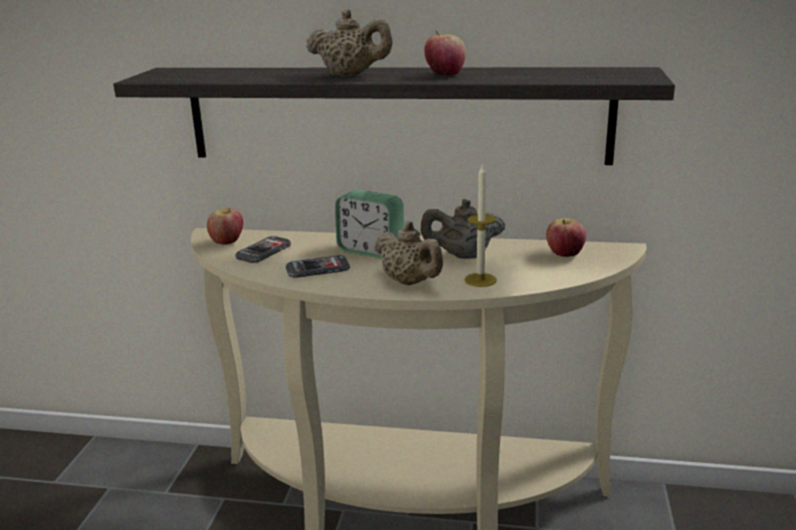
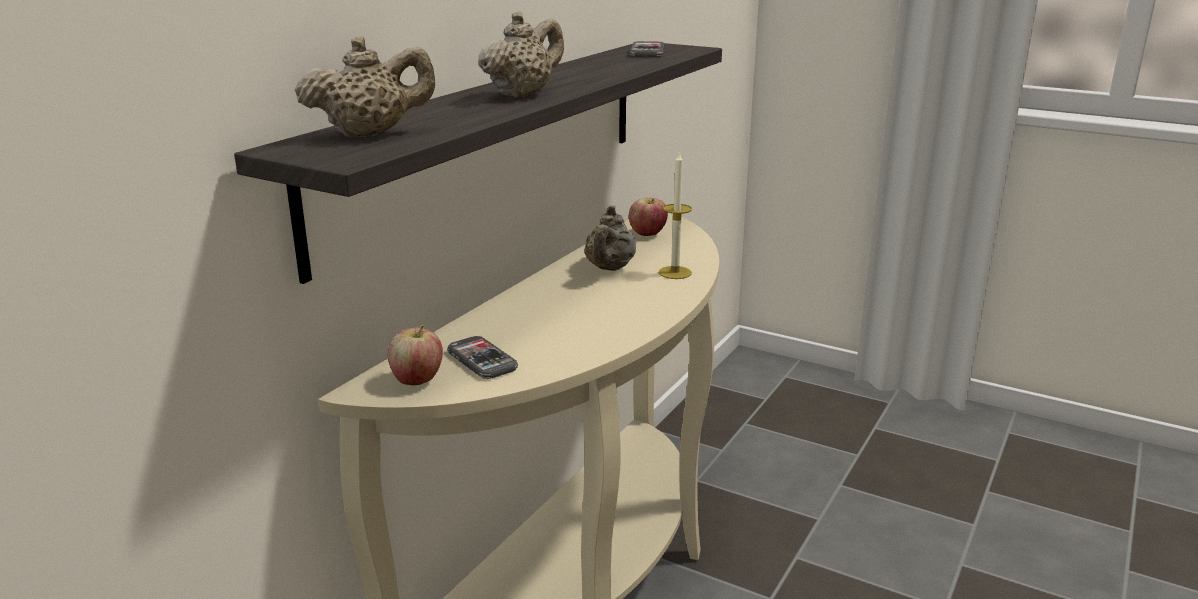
camera: 70 degrees left, 0 degrees up
(318, 269) = (574, 336): phone -> phone (647, 52)
(371, 250) = (548, 304): alarm clock -> none
(410, 282) = (654, 300): beige teapot -> beige teapot (371, 134)
(445, 75) = (580, 75): apple -> none

